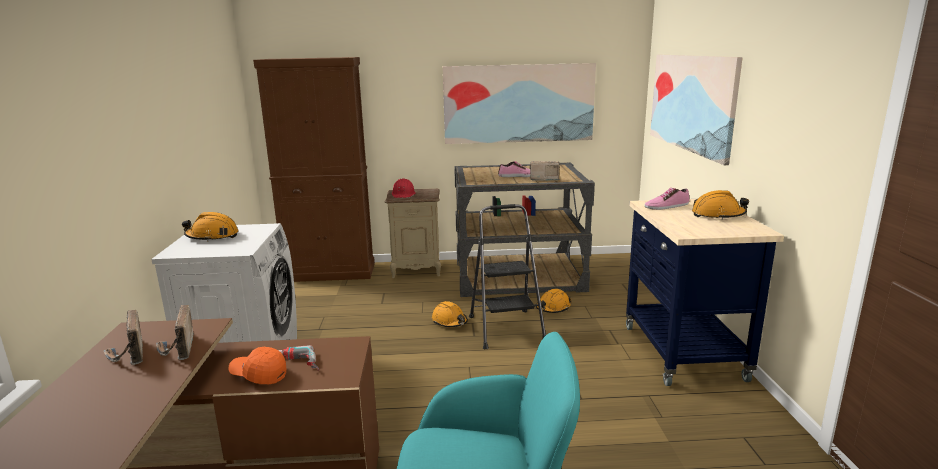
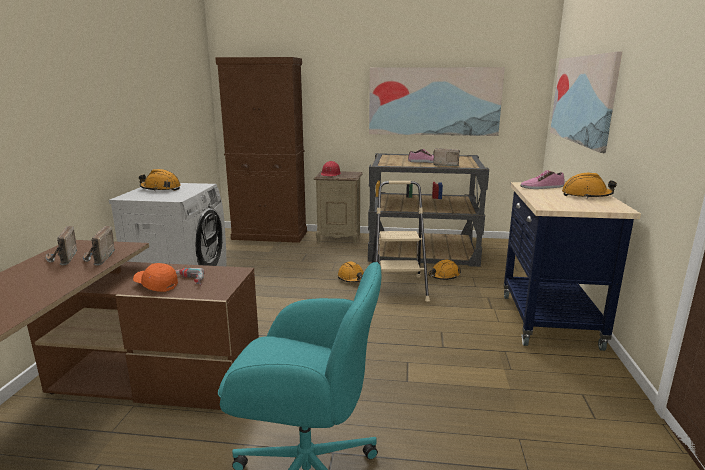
camera: 10 degrees right, 0 degrees up
(506, 327) = (397, 286): black step ladder -> beige step ladder

